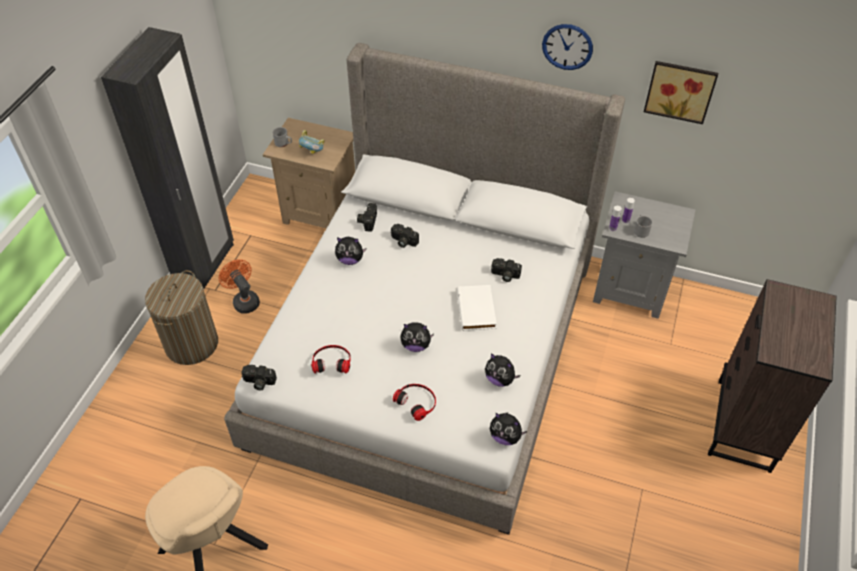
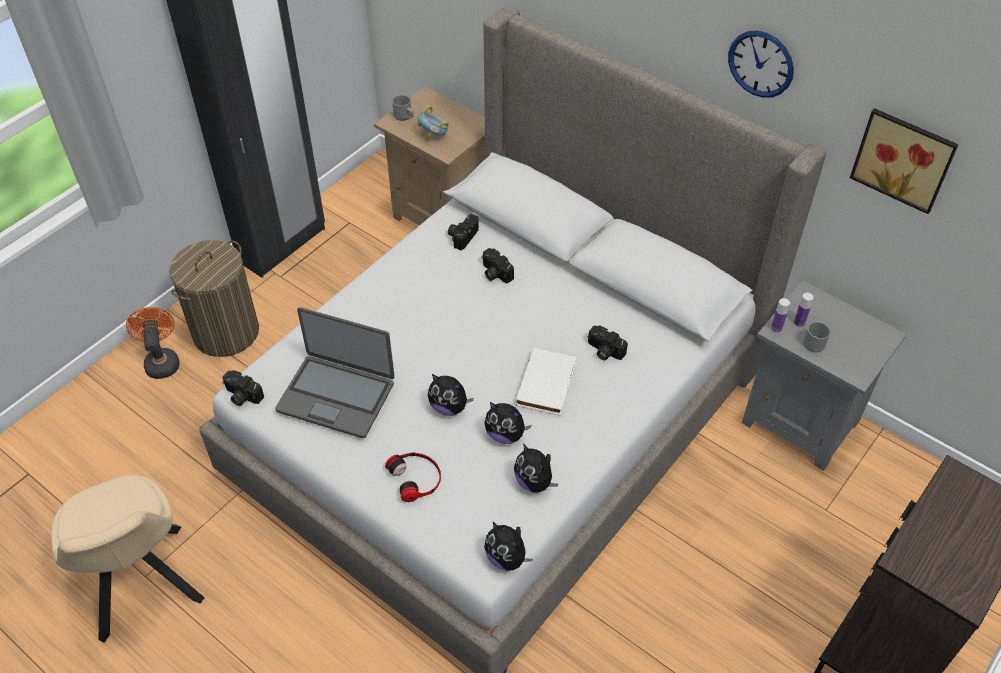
camera: 20 degrees right, 0 degrees up
(244, 300) = (307, 298): orange fan -> orange fan (161, 361)
(332, 361) = (336, 396): headphones -> laptop
(350, 260) = (419, 278): plush toy -> plush toy (505, 434)

